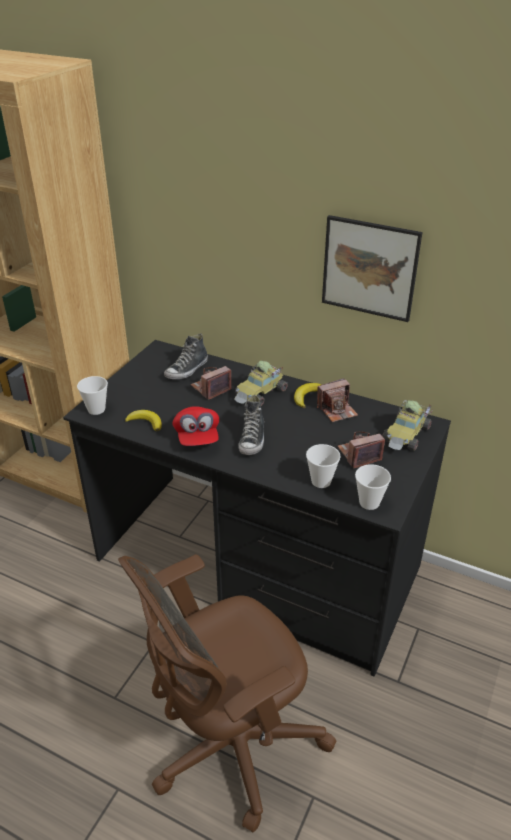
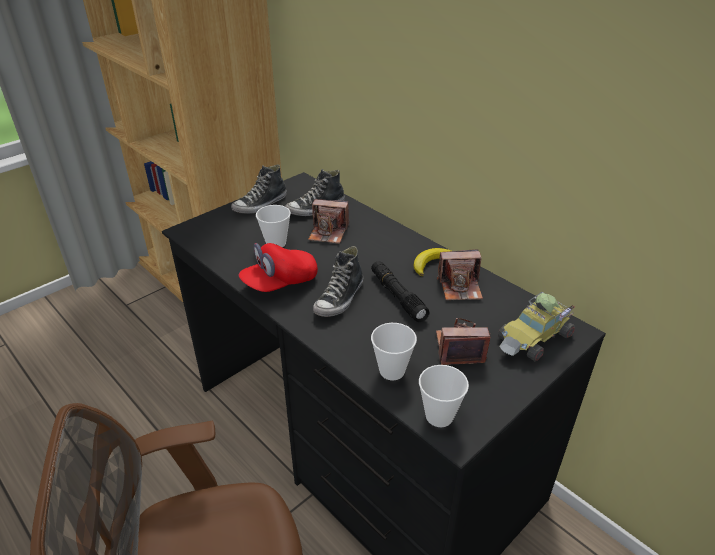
camera: 20 degrees right, 0 degrees up
(96, 409) = (198, 230): cup -> cup (276, 243)
(137, 376) = (260, 205): none -> shoe
(145, 422) = (237, 254): banana -> none
(197, 437) = (280, 282): red cap -> red cap turned 45 degrees clockwise
(211, 388) = (328, 232): camera -> camera turned 150 degrees counterclockwise
(261, 394) = (380, 249): toy car -> none
(294, 427) = (397, 296): none -> black flashlight
(369, 268) = (526, 109): picture -> none

